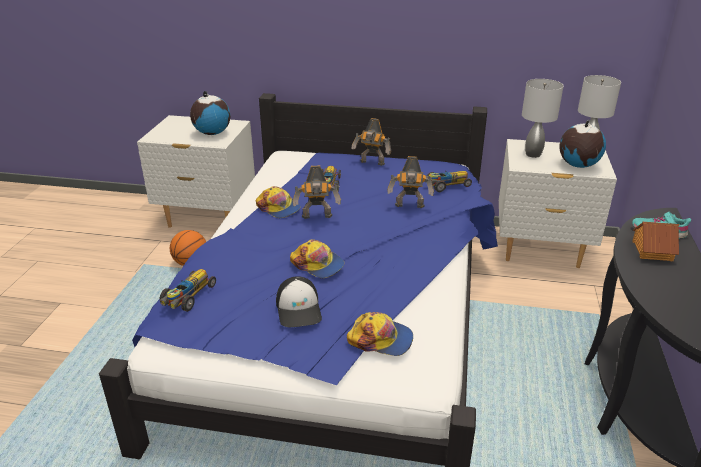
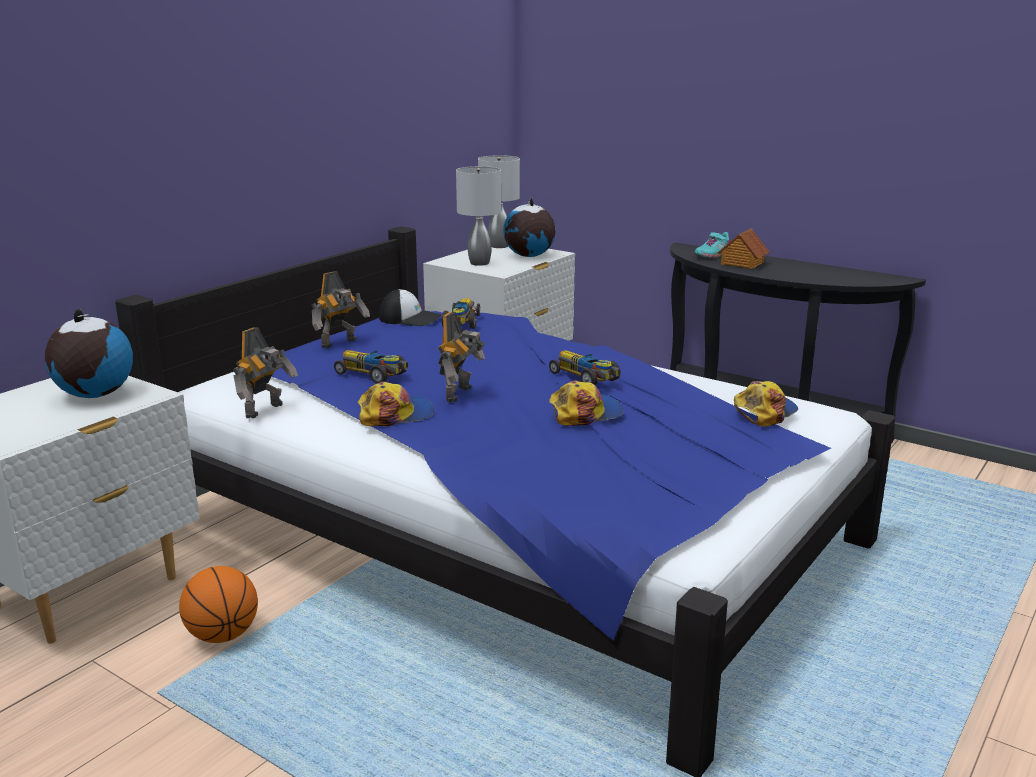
camera: 65 degrees left, 10 degrees down
(188, 297) = (595, 503): toy car -> toy car (586, 378)
(299, 309) = (680, 438): cap -> cap (410, 318)
(410, 206) = (490, 348): toy robot -> toy robot (266, 410)

